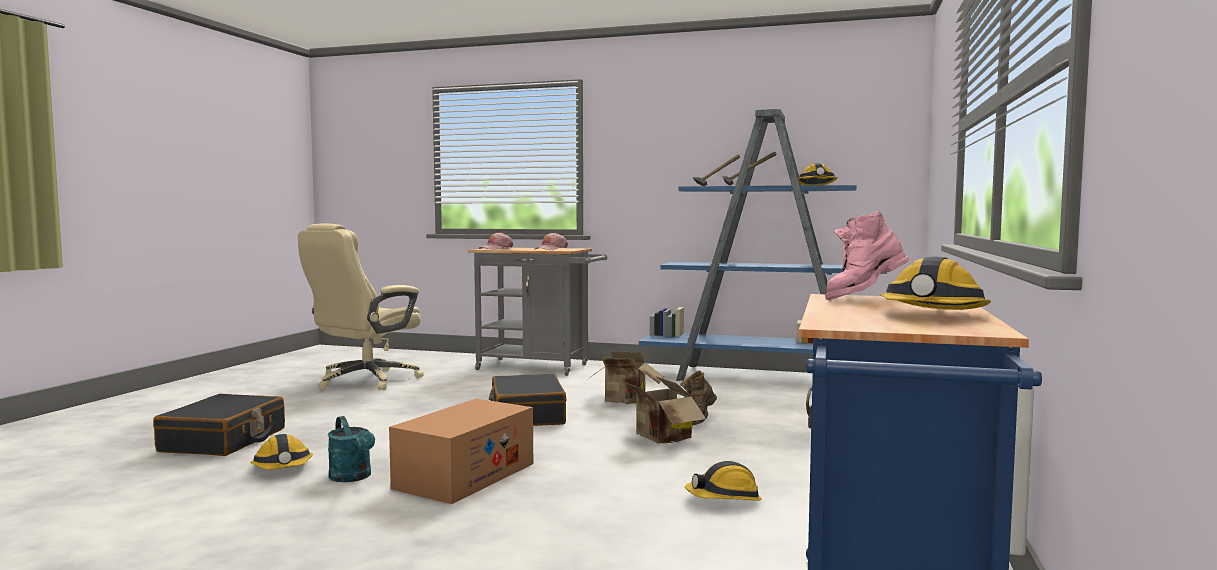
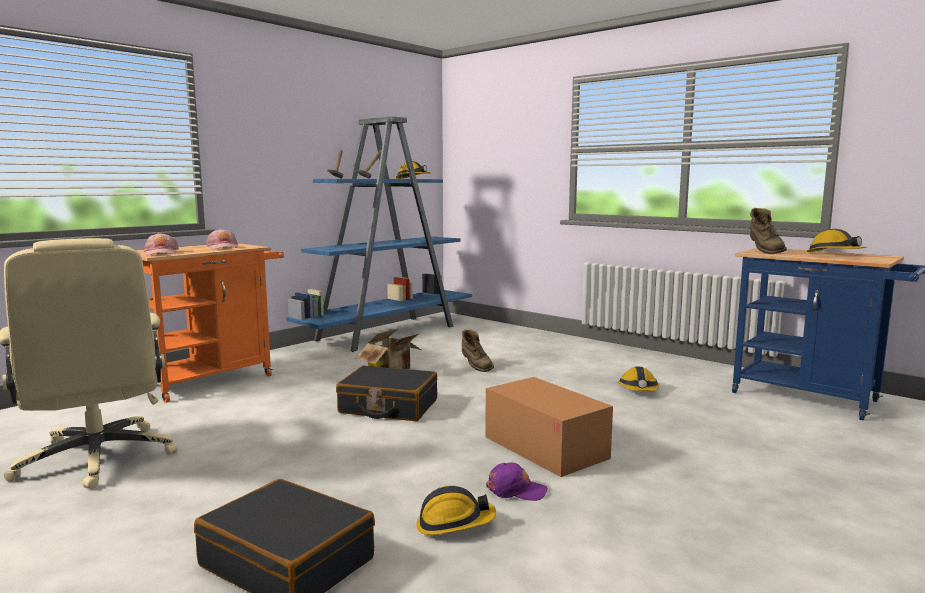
camera: 65 degrees left, 5 degrees up
(353, 477) = (515, 490): turquoise watering can -> purple cap
(539, 367) = (213, 379): grey cart -> orange cart
(660, 438) = (505, 382): cardboard box -> none
(864, 298) = (764, 252): pink boot -> brown boot

